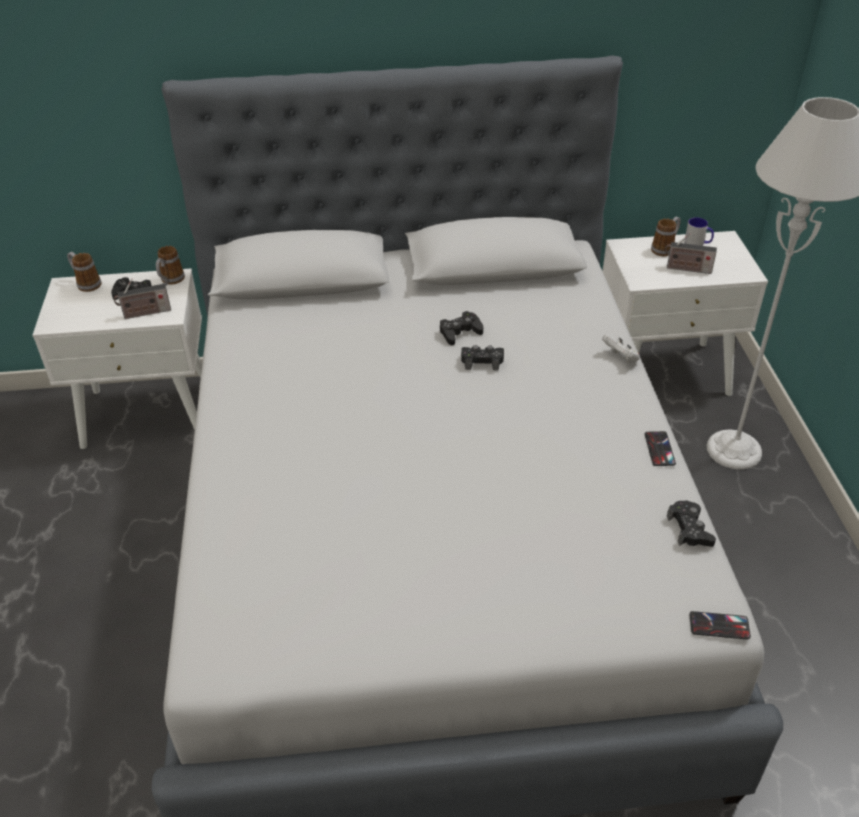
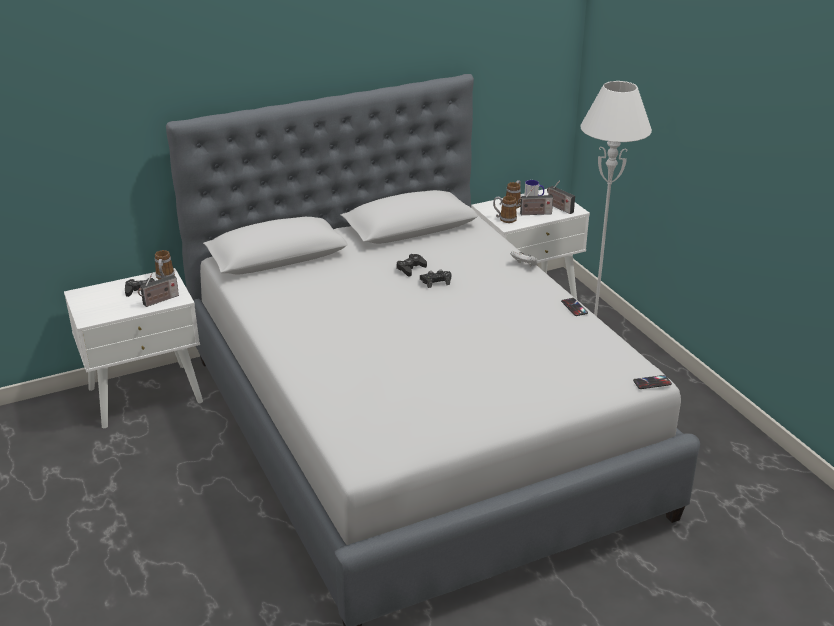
camera: 20 degrees left, 10 degrees down
(86, 284) = (96, 290): mug -> mug (504, 219)
(689, 529) = (612, 342): black game controller -> none
(726, 265) = (558, 207): none -> radio

